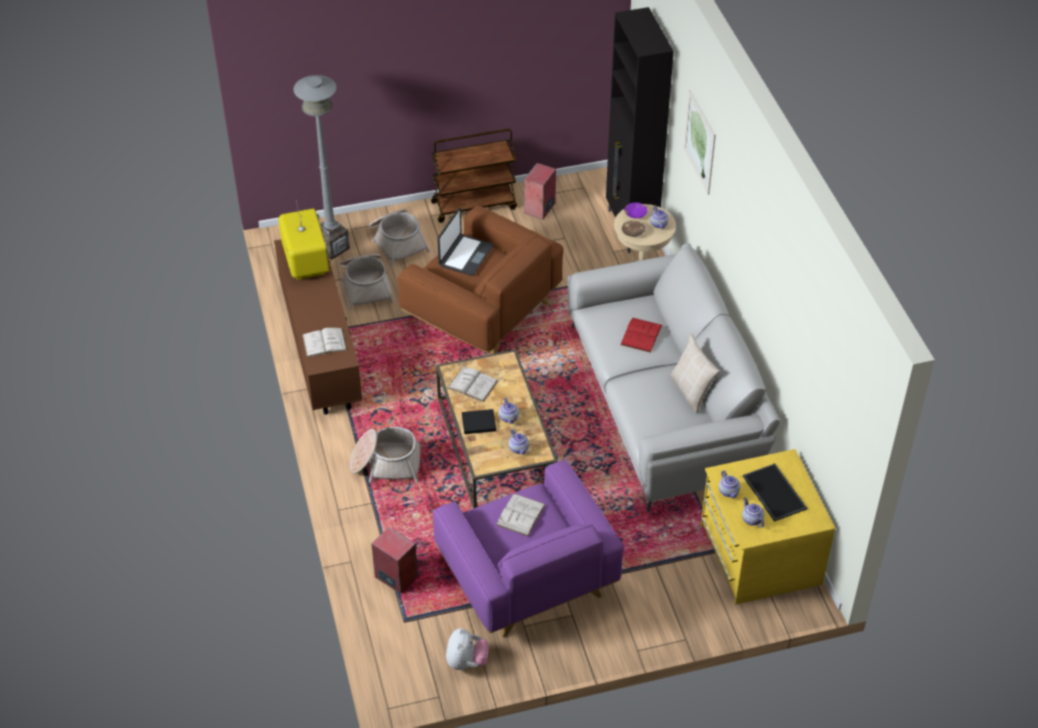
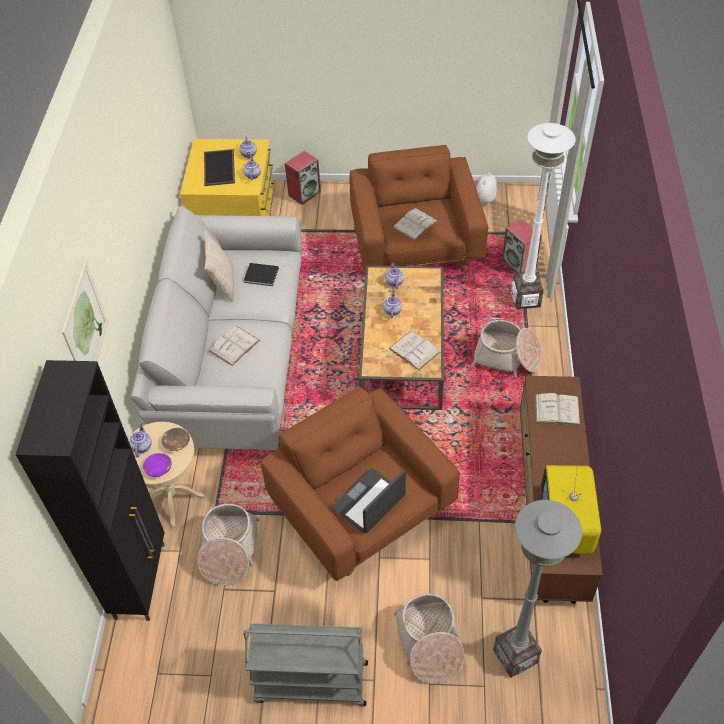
camera: 160 degrees left, 5 degrees up
(366, 286) = (484, 579): basket -> basket (229, 550)
(379, 533) = (525, 299): none -> white floor lamp
(474, 205) = (310, 683): brown cart -> grey cart
(477, 423) = (422, 312): black book -> black book (262, 275)
(527, 575) = (415, 244): purple armchair -> brown armchair
(539, 208) = (230, 650): speaker -> speaker (304, 193)
(641, 335) = (234, 345): red book -> white book

